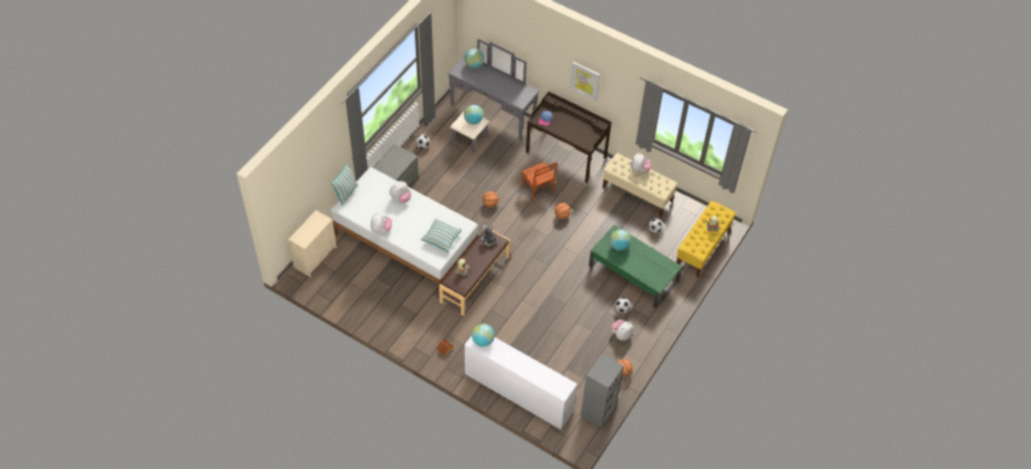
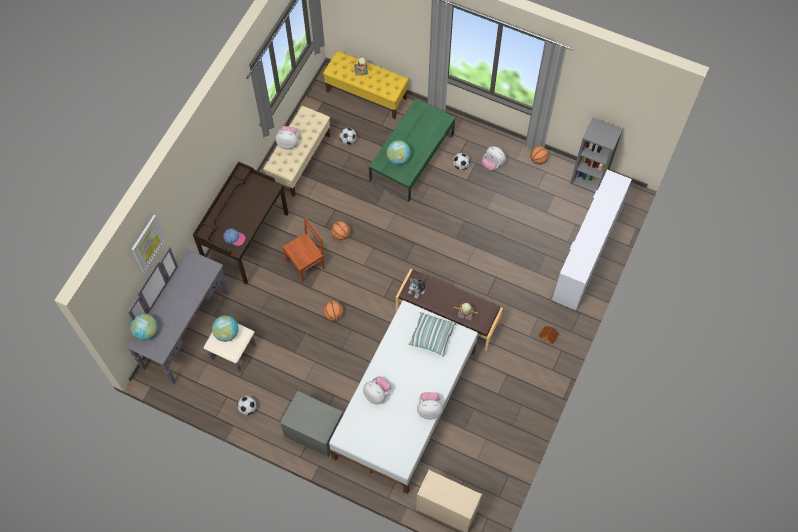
camera: 95 degrees left, 10 degrees up
(346, 193) = (378, 463): pillow -> none
(483, 341) = (576, 265): globe -> none
(585, 81) = (208, 170): picture -> picture (147, 243)

